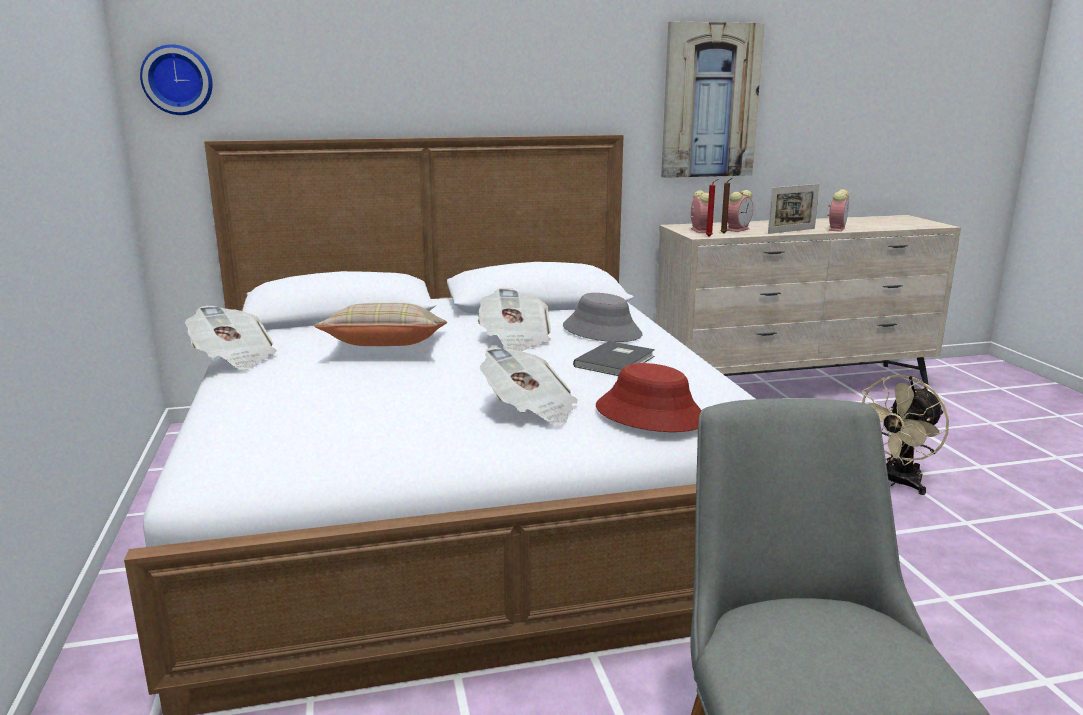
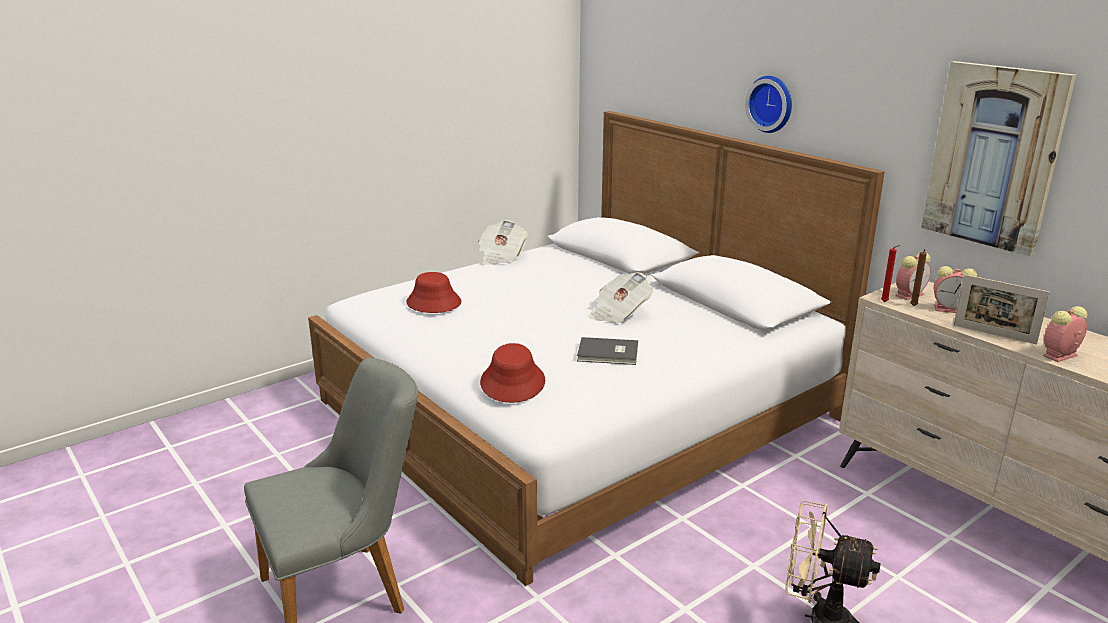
camera: 65 degrees right, 5 degrees up
(177, 80) = (603, 67): wall clock -> wall clock (771, 103)
(334, 419) = (433, 303): none -> red hat
(386, 348) = (558, 283): beige pillow -> none
(530, 410) = (489, 346): newspaper -> none
(602, 331) = (678, 336): grey hat -> none
(836, 229) = (1059, 356): alarm clock -> alarm clock turned 150 degrees clockwise

